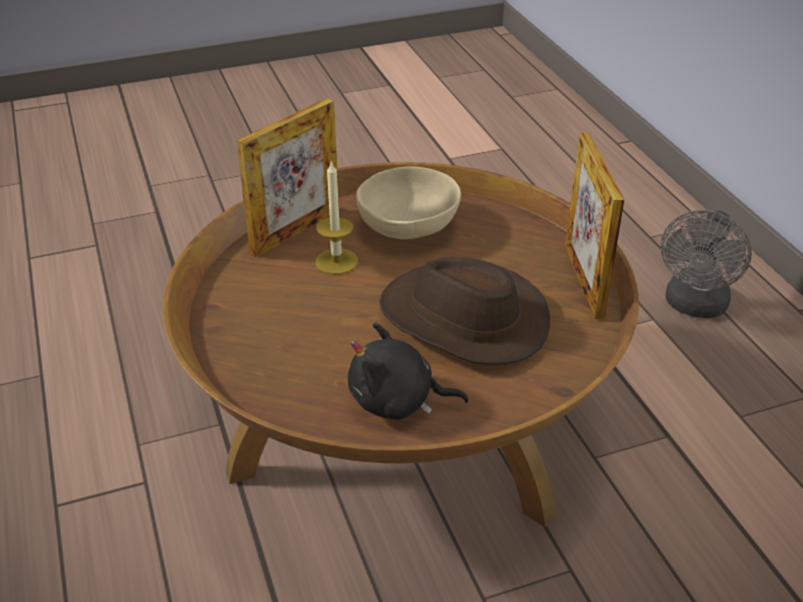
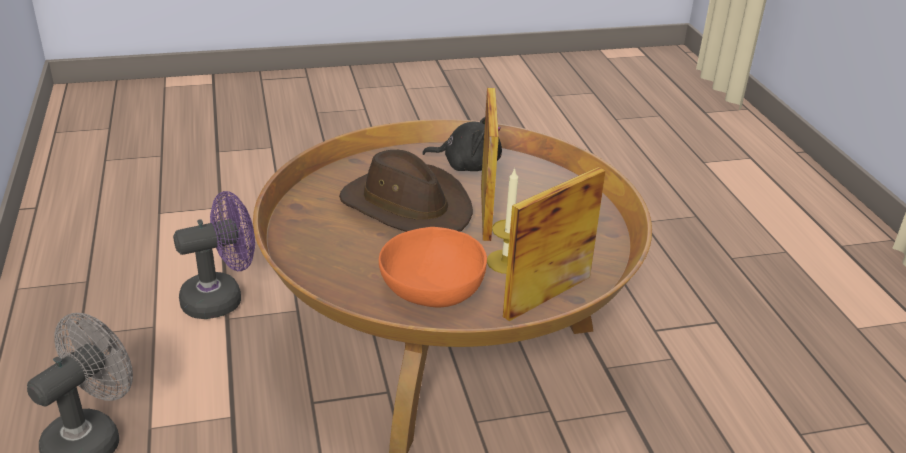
camera: 175 degrees left, 5 degrees down
(409, 226) = (431, 290): beige bowl -> orange bowl
(583, 280) = (292, 223): picture frame -> picture frame (485, 212)
(695, 463) = (222, 298): none -> purple fan

